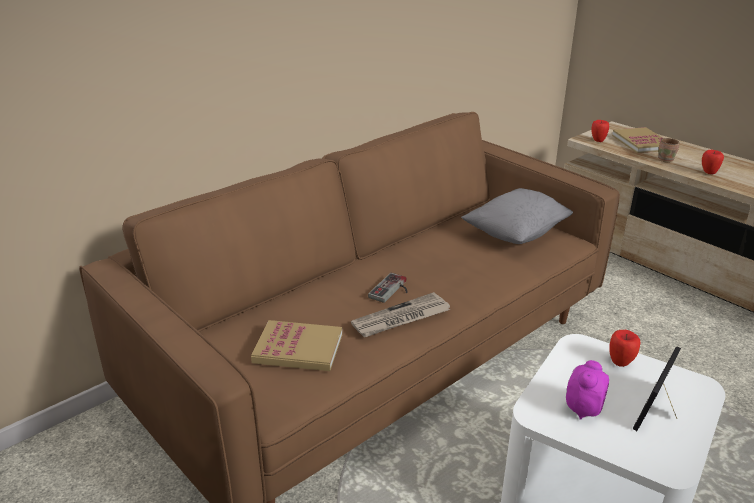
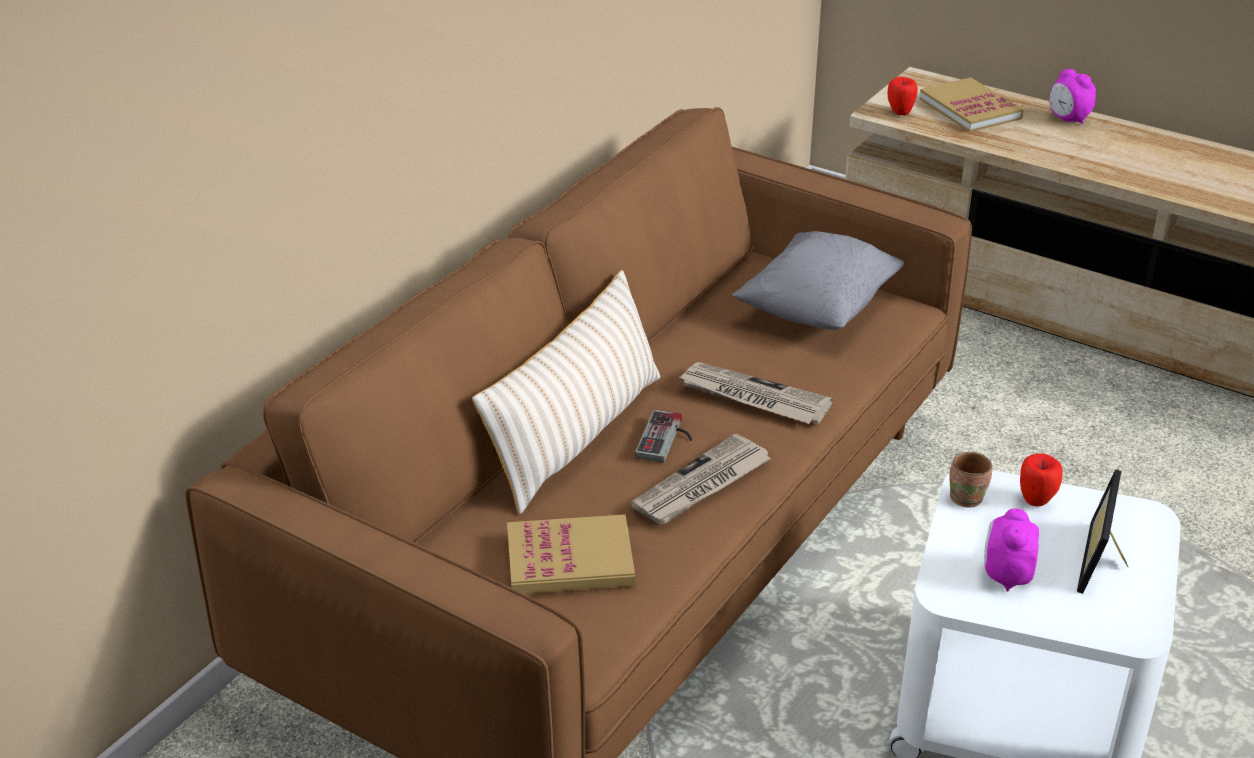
camera: 15 degrees left, 5 degrees up
(339, 280) = (576, 436): none -> beige pillow
(455, 275) = (753, 397): none -> newspaper
(666, 160) = (1017, 140): brown mug -> brown mug (967, 497)
(701, 153) = (1068, 119): none -> alarm clock
(709, 173) = (1087, 158): apple -> none

